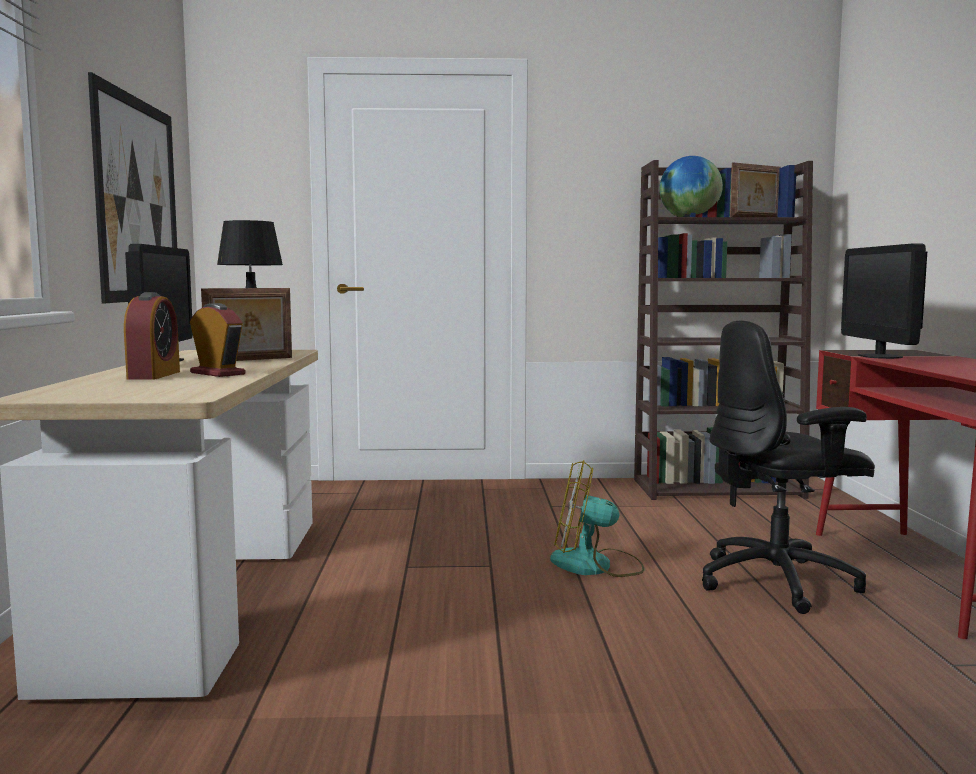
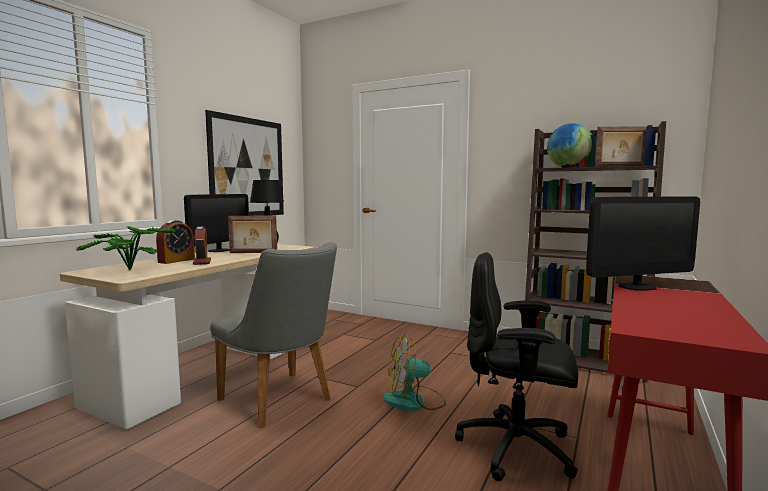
camera: 30 degrees right, 0 degrees up
(135, 390) = (131, 270): none -> potted plant
(410, 605) = (282, 402): none -> grey chair
(595, 565) = (414, 401): fan -> fan turned 45 degrees counterclockwise
(880, 356) = (637, 287): monitor -> monitor turned 135 degrees counterclockwise

